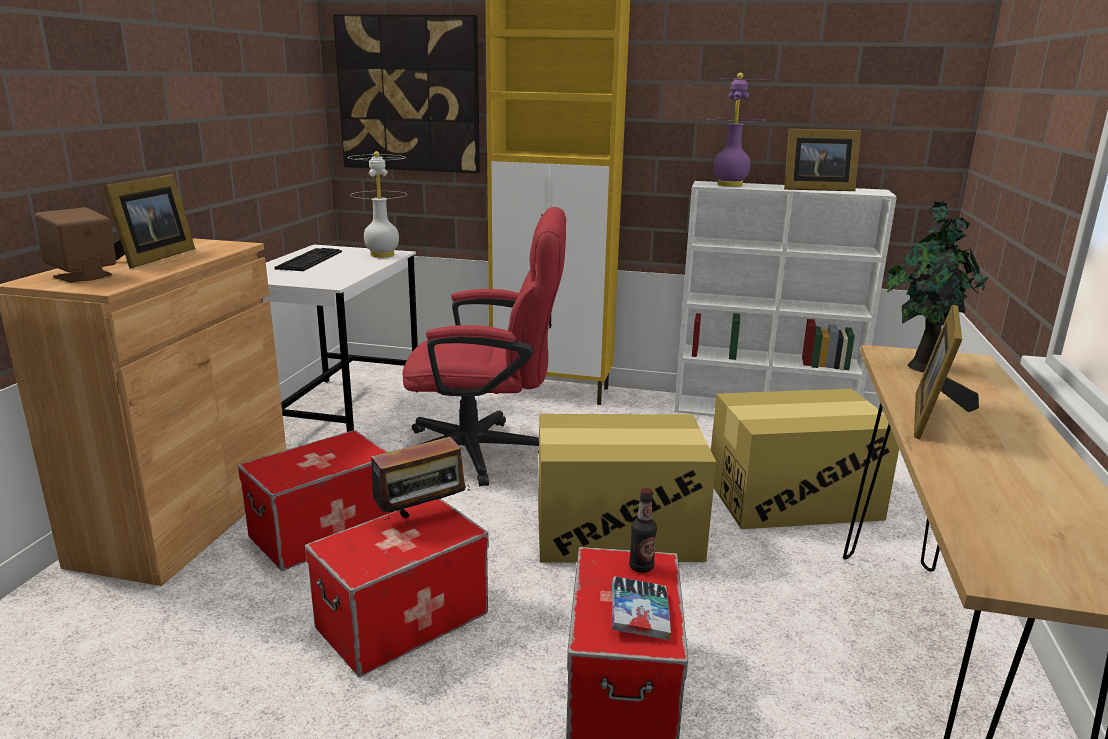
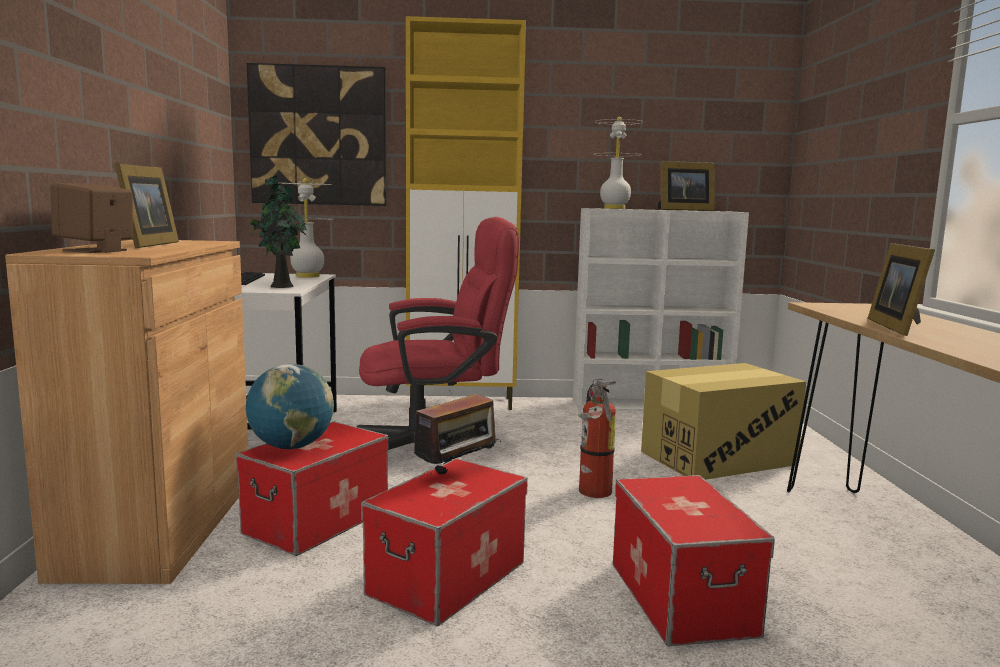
camera: 15 degrees left, 10 degrees down
(291, 462) = (291, 447): none -> globe
(617, 531) = (594, 493): cardboard box -> fire extinguisher
(639, 614) = (708, 514): book -> none
(641, 567) = (680, 485): bottle -> none
(729, 185) = (614, 208): purple table lamp -> white table lamp
(922, 366) = (848, 309): potted plant -> potted plant (280, 286)

